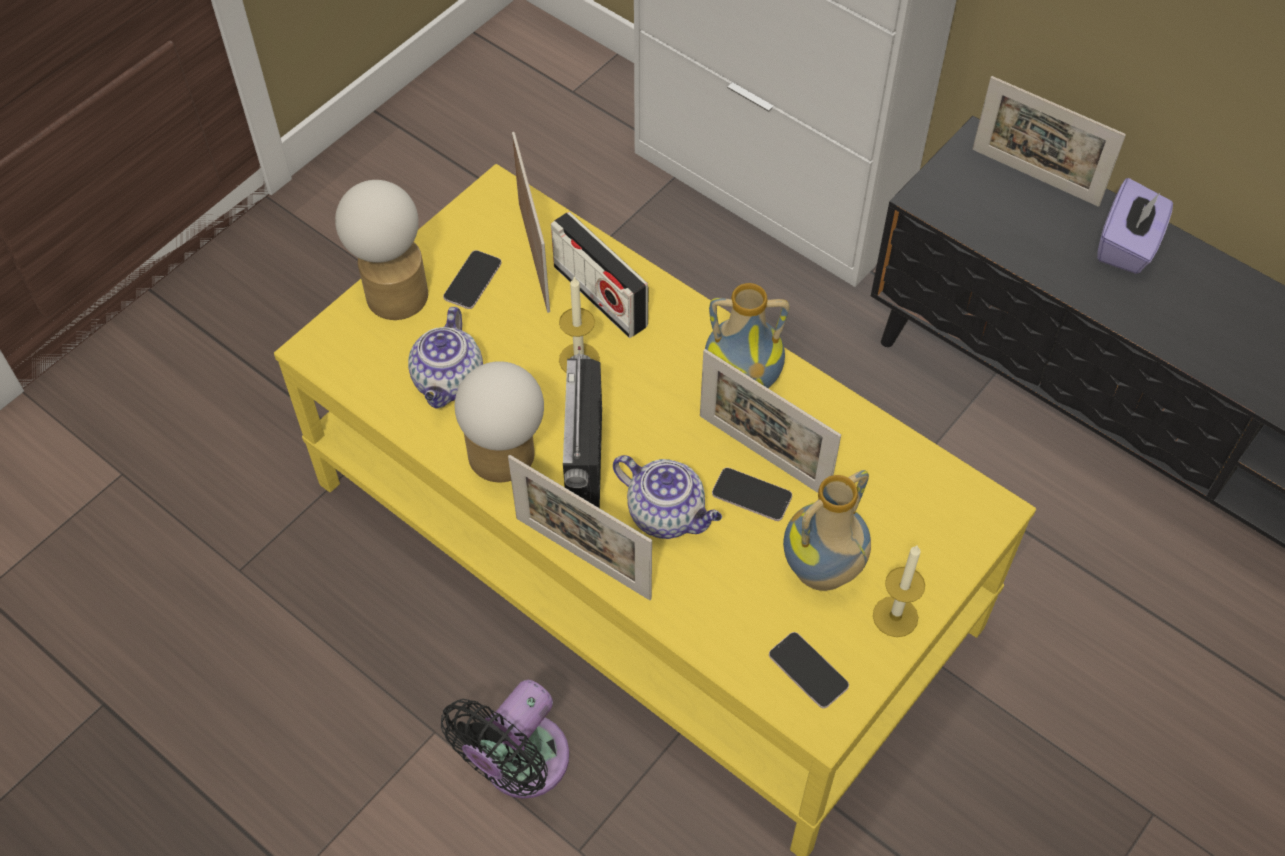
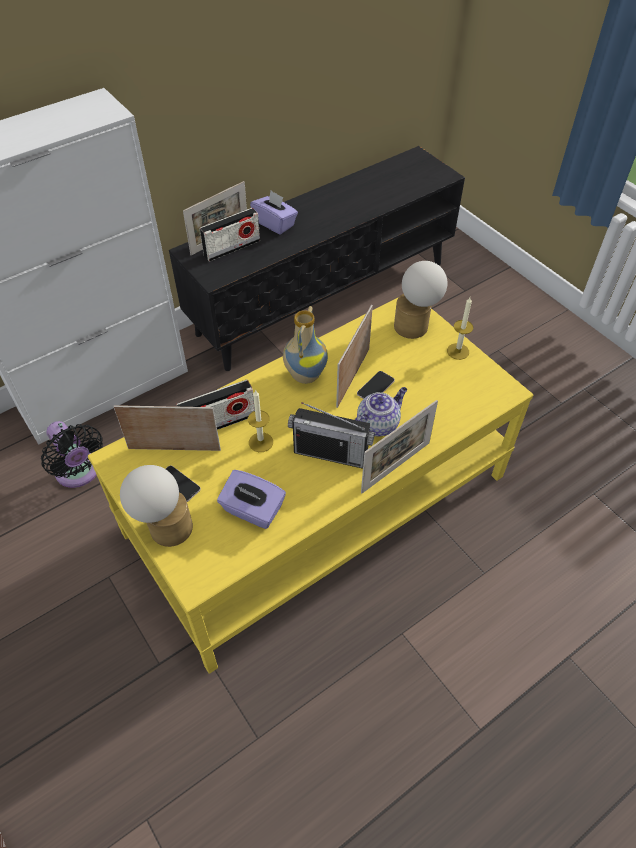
camera: 75 degrees left, 5 degrees down
(449, 382) = (252, 510): teapot -> purple tissue box
(504, 463) = (321, 492): table lamp -> table lamp (416, 326)
(518, 764) = (430, 592): black fan -> black fan (79, 473)
(763, 456) = (353, 377): picture frame -> picture frame turned 150 degrees clockwise
(808, 670) = (481, 389): phone -> none
(822, 572) = (428, 371): vase -> none
(1021, 200) = (232, 248): none -> radio

